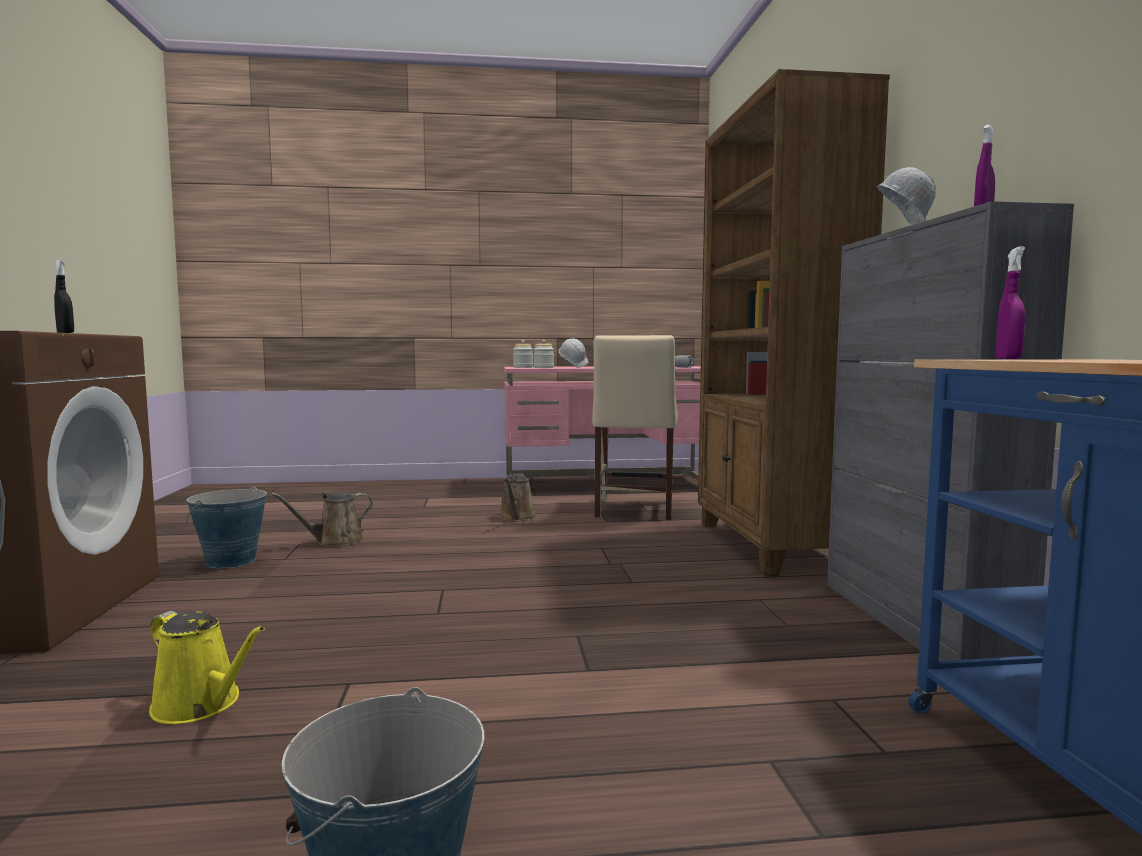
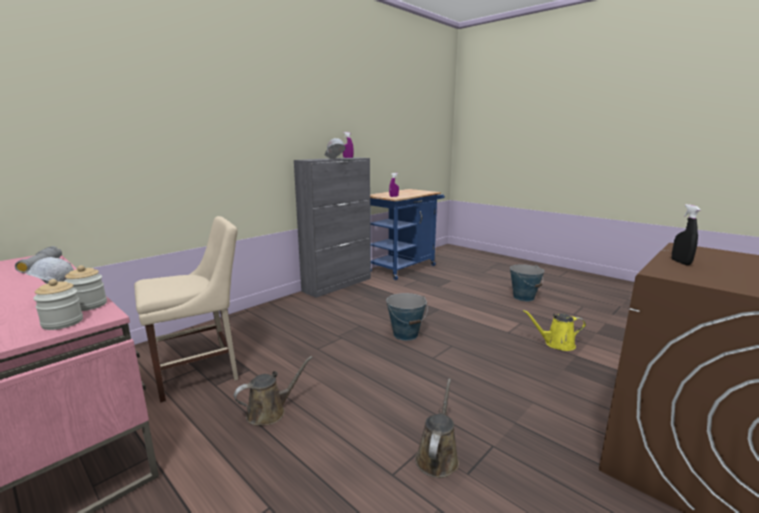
camera: 130 degrees left, 10 degrees up
(201, 705) = (556, 344): yellow watering can -> yellow watering can turned 75 degrees counterclockwise
(230, 561) = (537, 468): bucket -> bucket (405, 334)
(335, 542) = (437, 456): brown watering can -> brown watering can turned 90 degrees counterclockwise
(770, 546) = (266, 315): brown bookcase -> none

